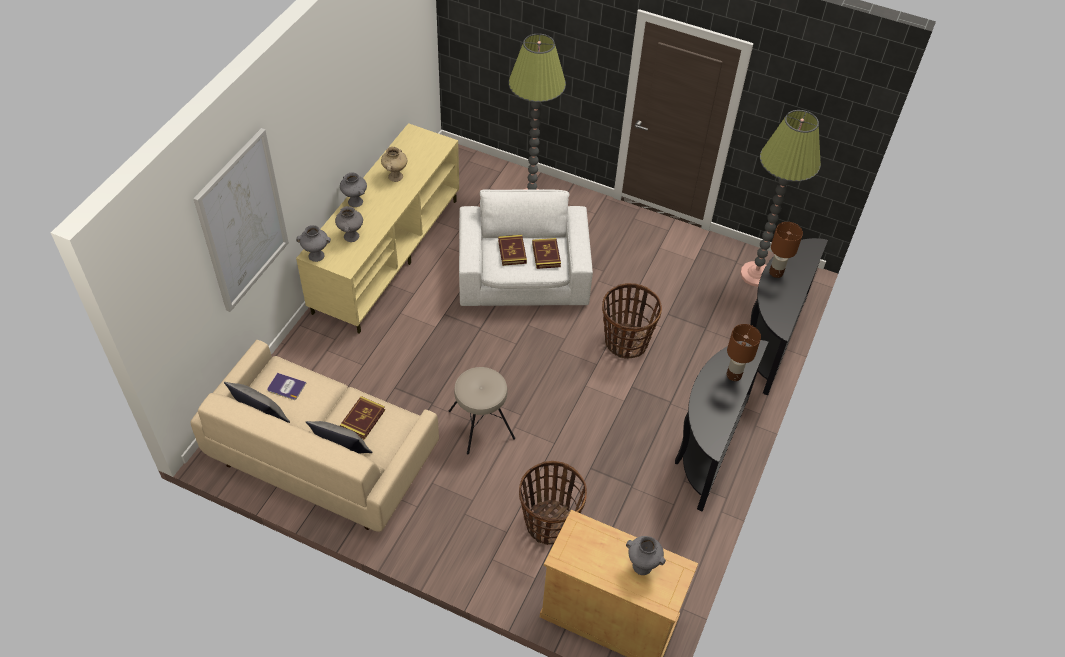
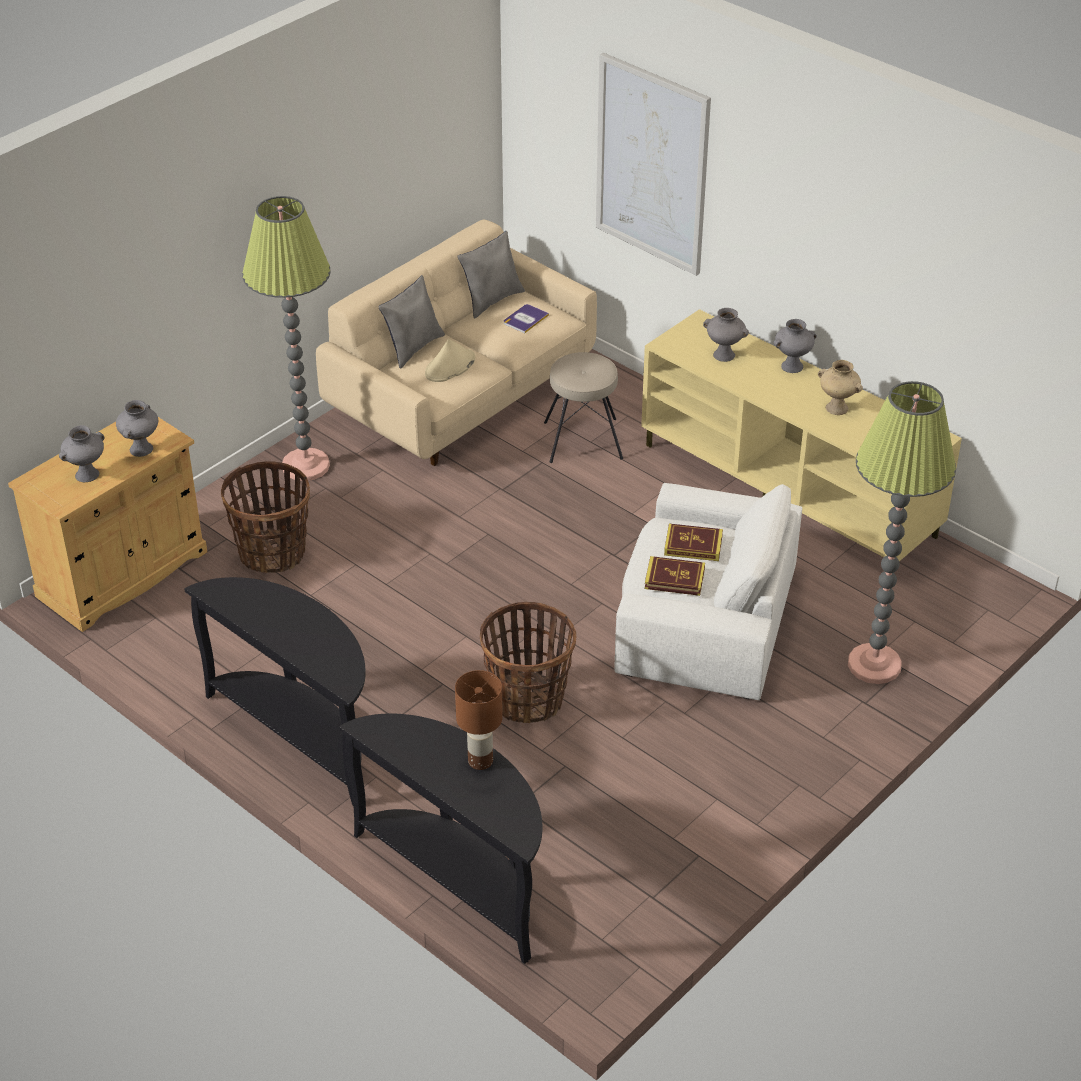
camera: 110 degrees right, 10 degrees down
(316, 255) = (697, 324): grey vase -> grey vase (141, 450)
(363, 419) = (450, 366): book -> beige hat
(481, 425) = (447, 524): beige stool -> beige stool (582, 439)
(734, 375) = (308, 646): brown table lamp -> none
(755, 274) = (612, 914): floor lamp -> floor lamp (305, 466)

